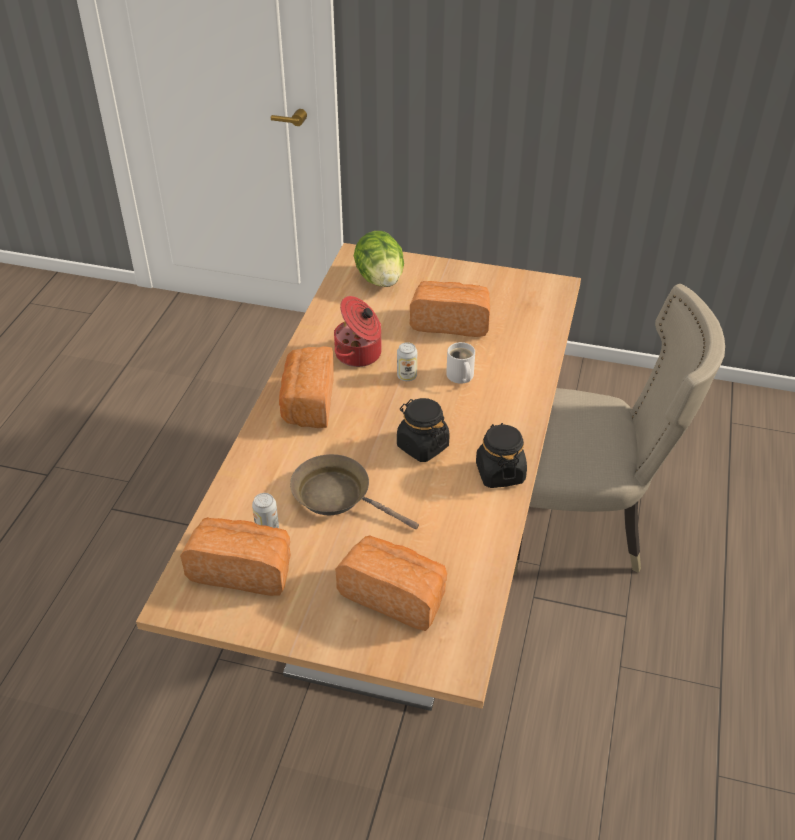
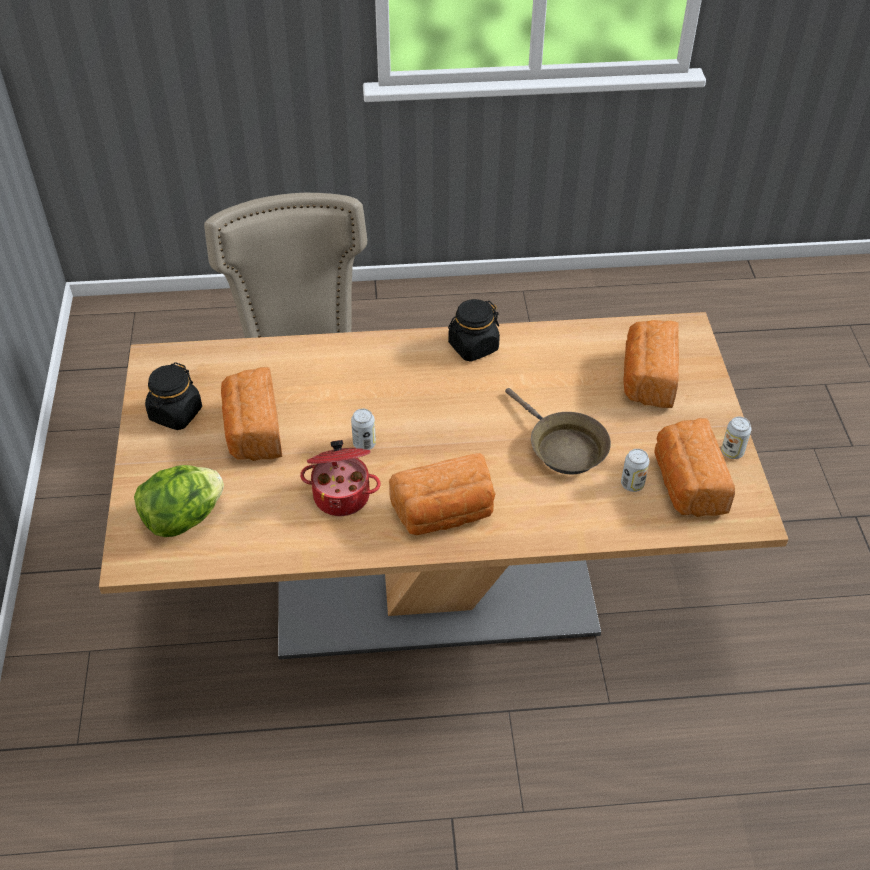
camera: 110 degrees left, 5 degrees up
(260, 624) = (732, 452): none -> can
(337, 496) = (563, 447): brown frying pan -> brown frying pan turned 45 degrees counterclockwise
(422, 446) = (464, 405): black jar -> black jar (175, 414)
(460, 376) = (347, 402): white mug -> none

